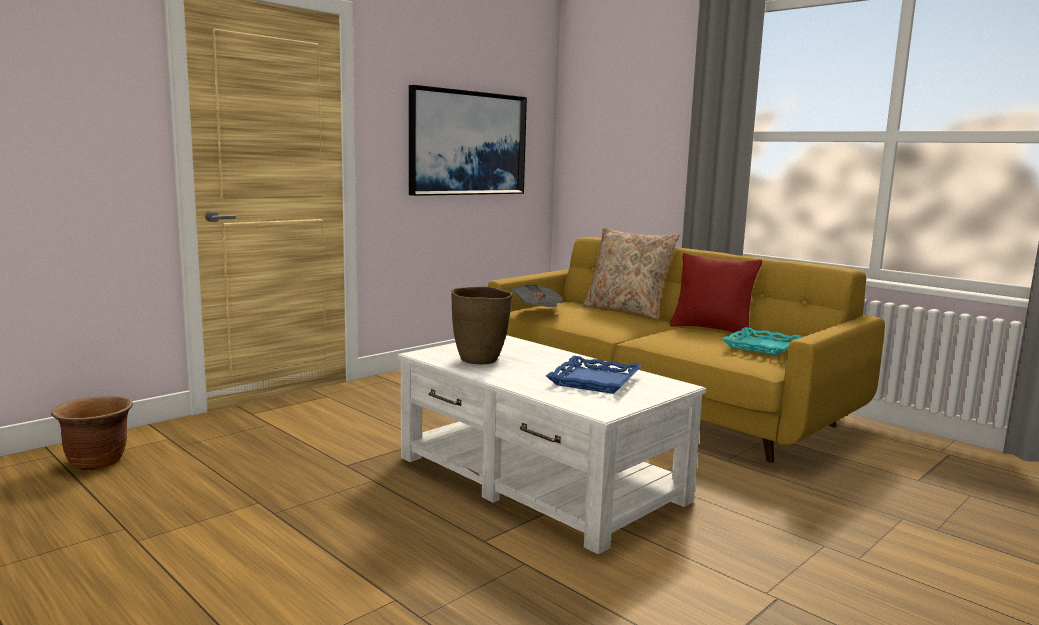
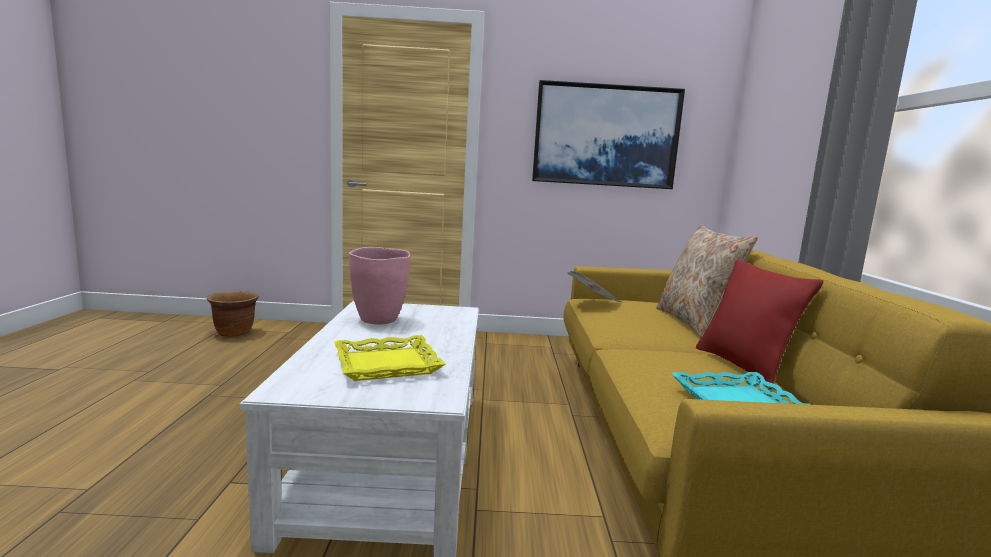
camera: 45 degrees right, 0 degrees up
(480, 360) = (379, 320): brown vase -> pink vase
(593, 381) = (387, 364): blue tray -> yellow tray

